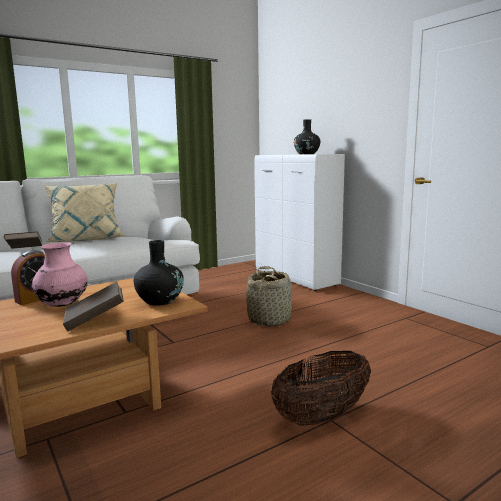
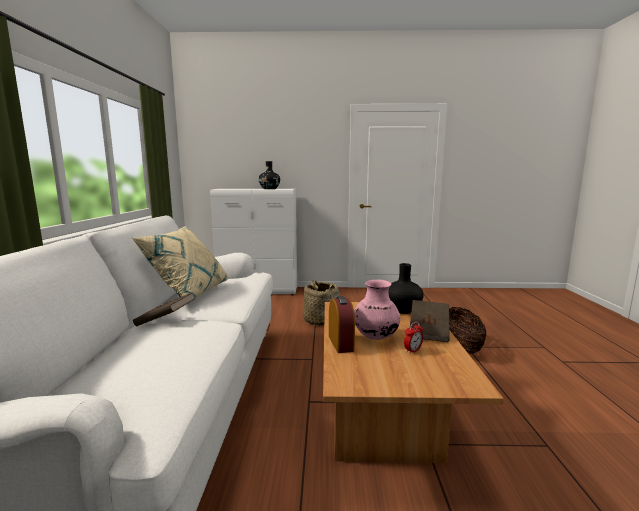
camera: 55 degrees left, 0 degrees up
(33, 322) = (413, 350): none -> alarm clock

